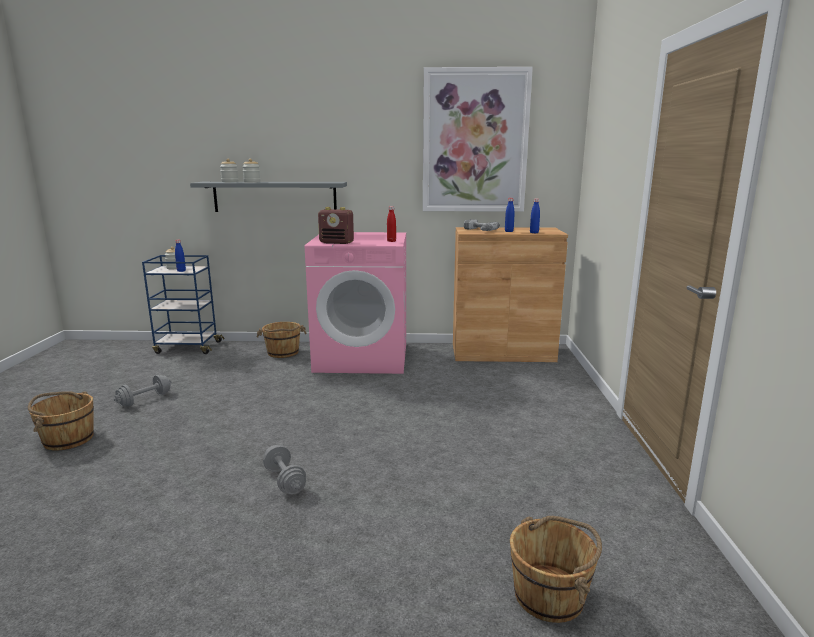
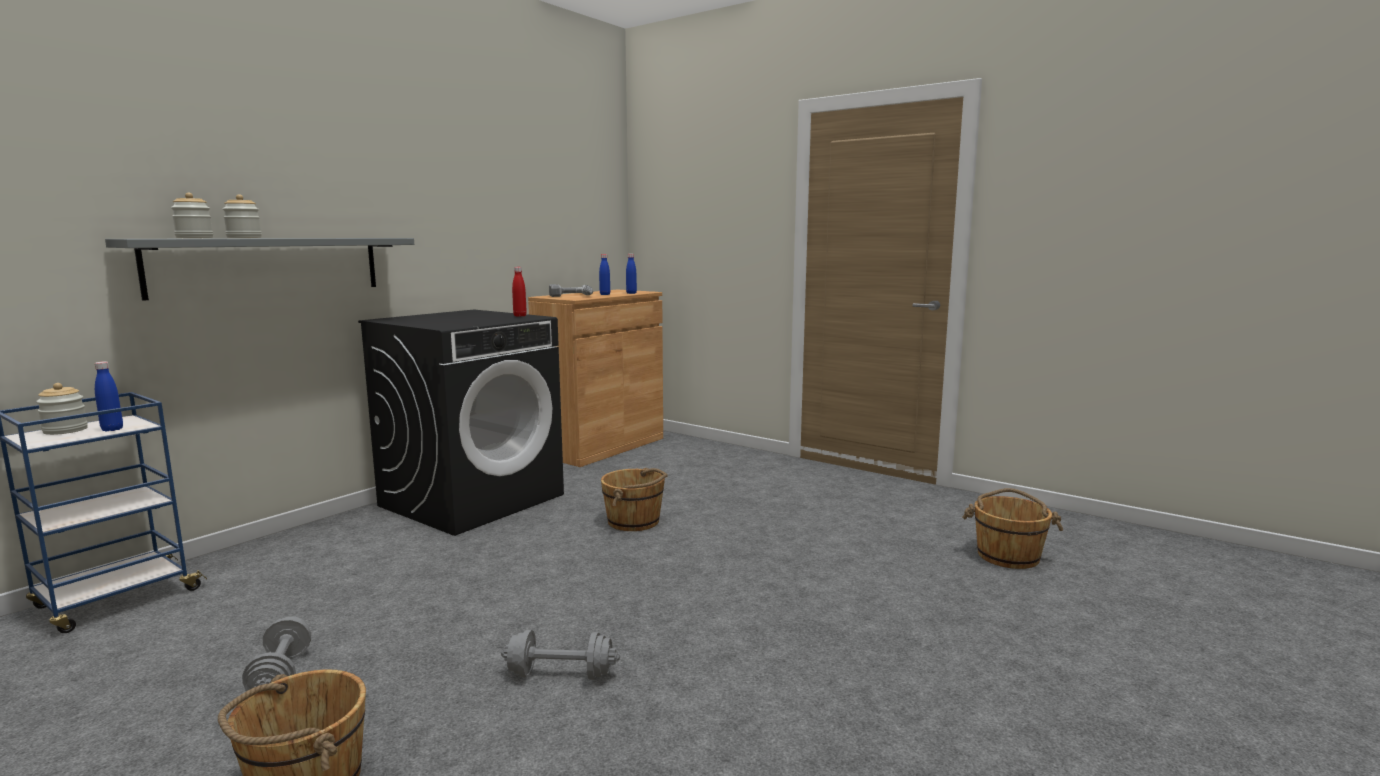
camera: 55 degrees left, 5 degrees down
(283, 353) = (341, 536): brown bucket -> brown bucket (634, 521)
(285, 480) = (723, 614): grey dumbbell -> grey dumbbell (561, 674)
(337, 242) = (467, 324): radio -> none
(362, 357) = (473, 500): pink washing machine -> black washing machine
(475, 141) = (536, 186): picture -> none

